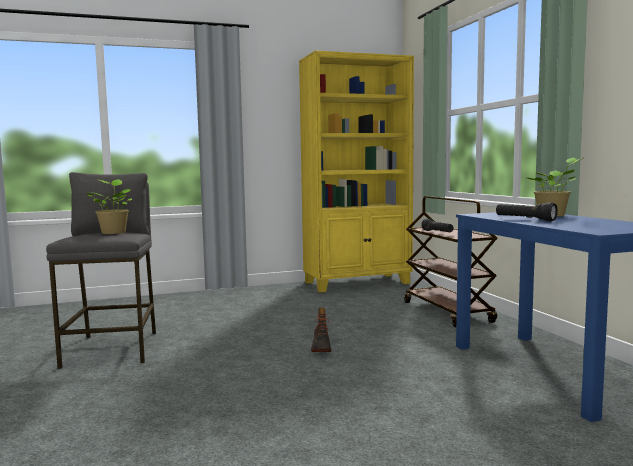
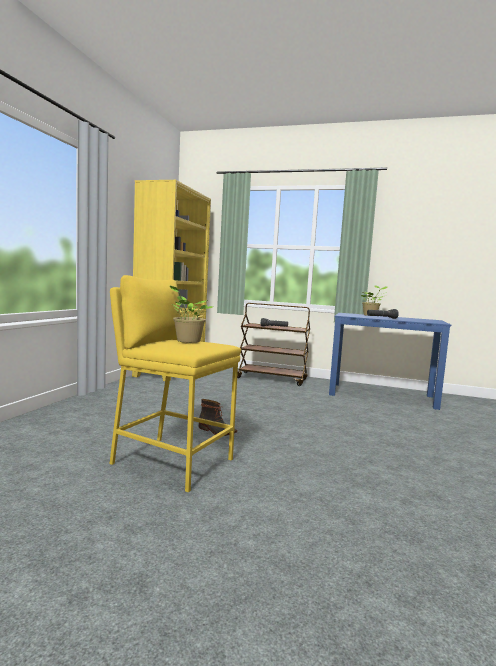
camera: 55 degrees left, 0 degrees up
(113, 349) = (172, 461): grey stool -> yellow stool
(320, 347) = (285, 413): boot -> boot (216, 431)

